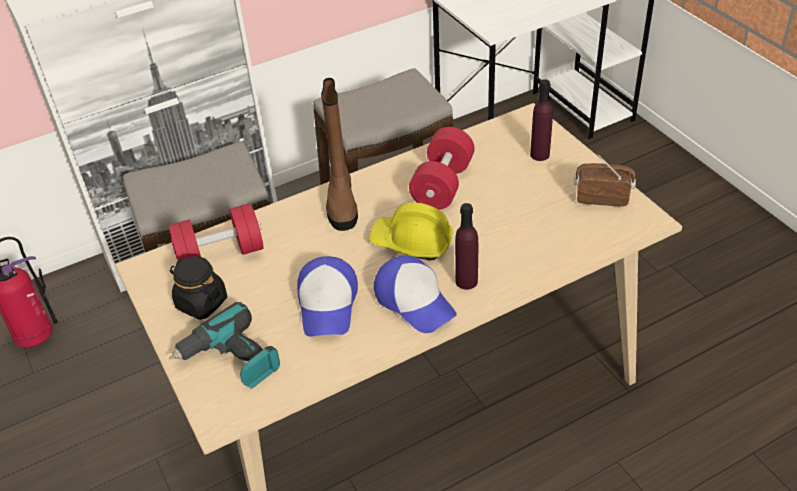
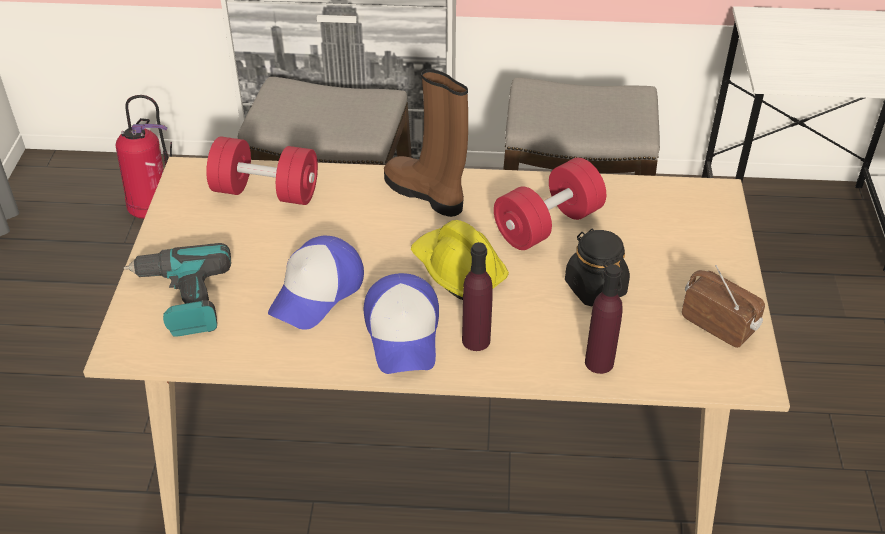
camera: 30 degrees right, 0 degrees up
(201, 303) = (206, 231): black jar -> black jar (595, 287)
(341, 202) = (426, 194): brown boot -> brown boot turned 105 degrees clockwise
(539, 154) = (690, 241): purple bottle -> purple bottle (599, 362)

